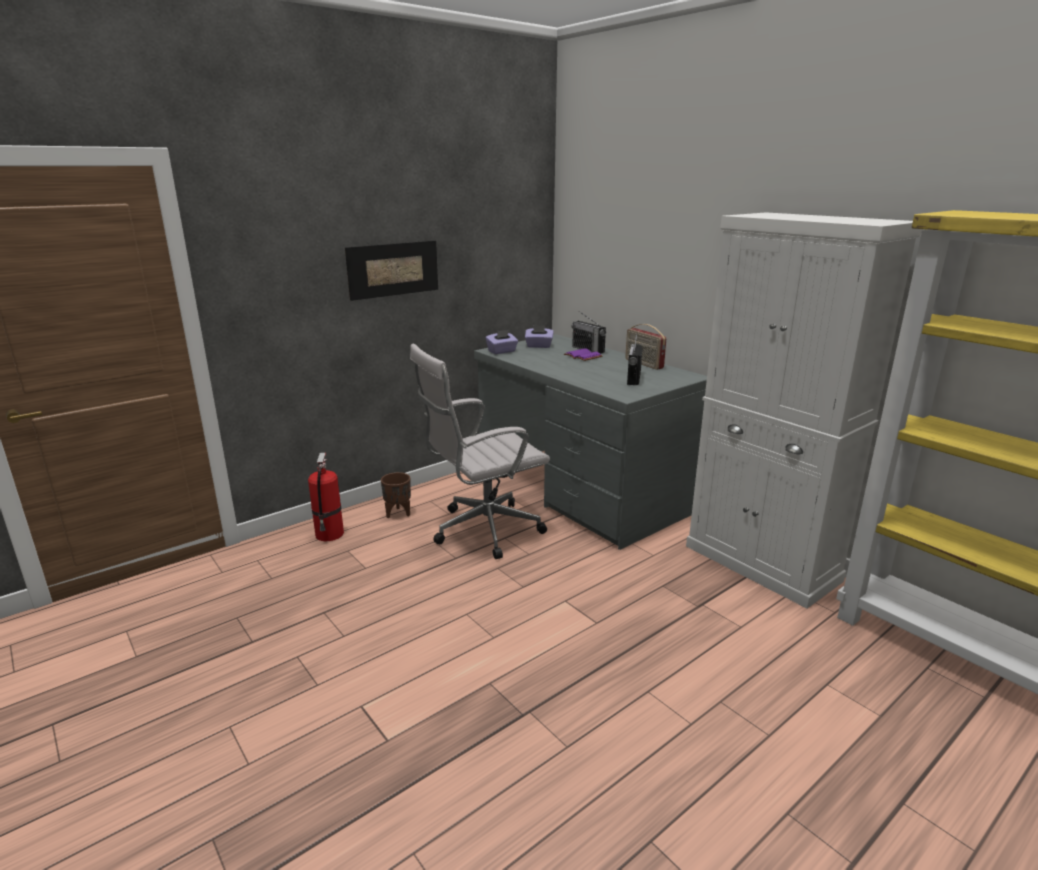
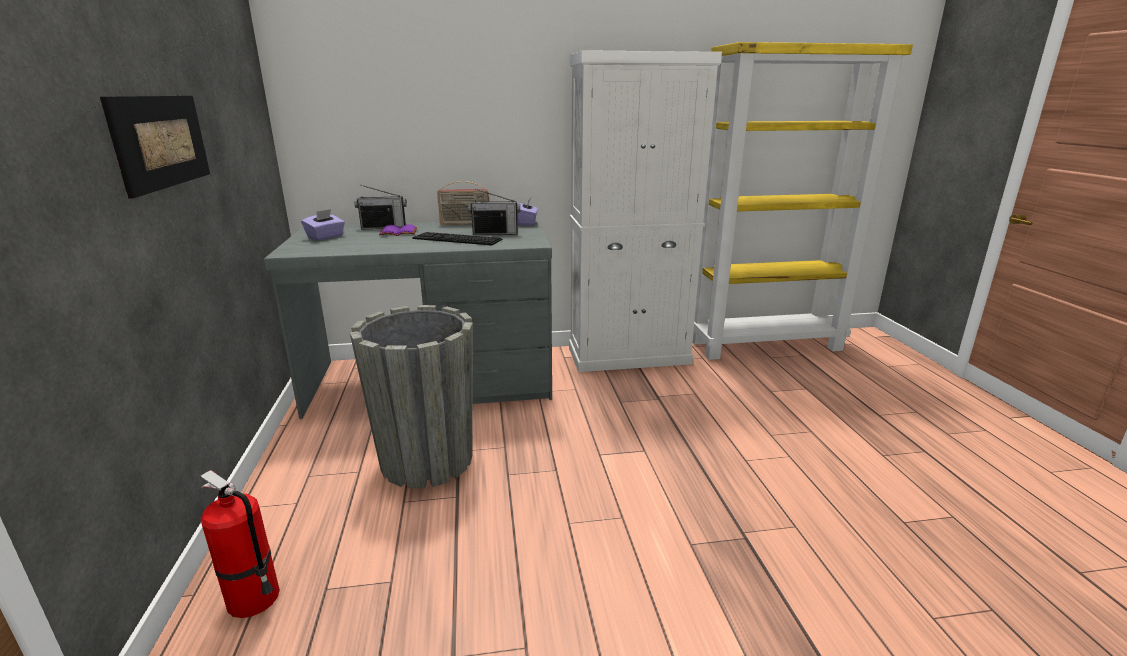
camera: 60 degrees left, 0 degrees up
(398, 513) = (298, 511): brown planter -> none
(482, 530) = (426, 460): white office chair -> grey planter
(502, 351) = (303, 250): purple tissue box -> purple tissue box (527, 223)
(595, 374) = (457, 239): none -> keyboard
(633, 378) = (495, 233): radio -> radio turned 45 degrees counterclockwise

